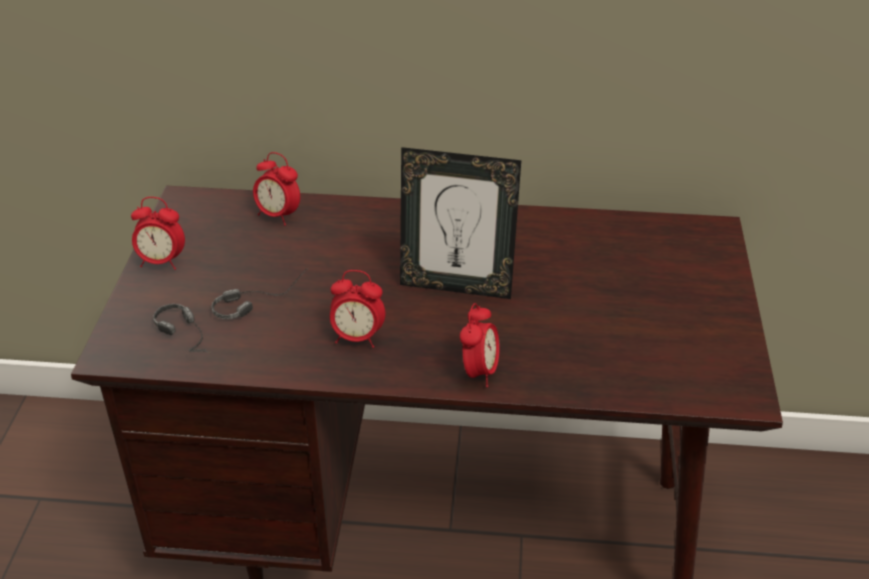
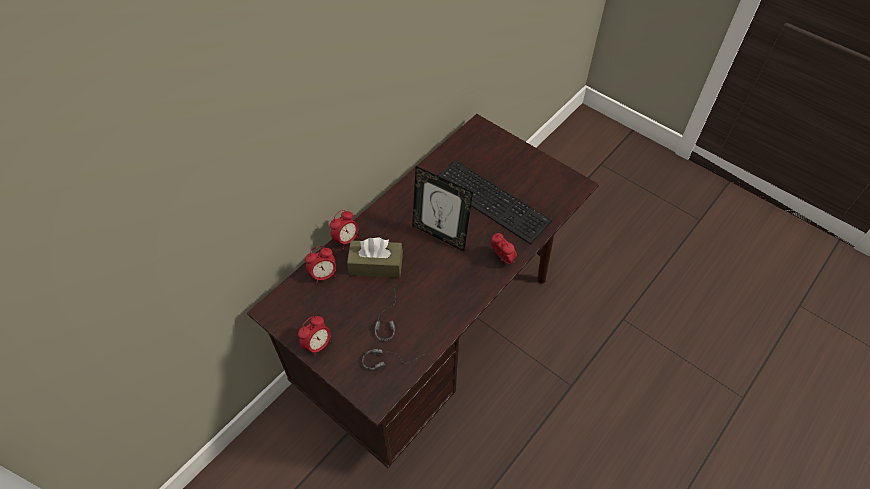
camera: 55 degrees left, 15 degrees up
(339, 251) = (376, 265): none -> brown tissue box
(357, 338) = (446, 291): alarm clock -> alarm clock (346, 239)
(456, 286) = (440, 235): picture frame -> picture frame turned 75 degrees clockwise
(587, 306) = (491, 198): none -> keyboard

